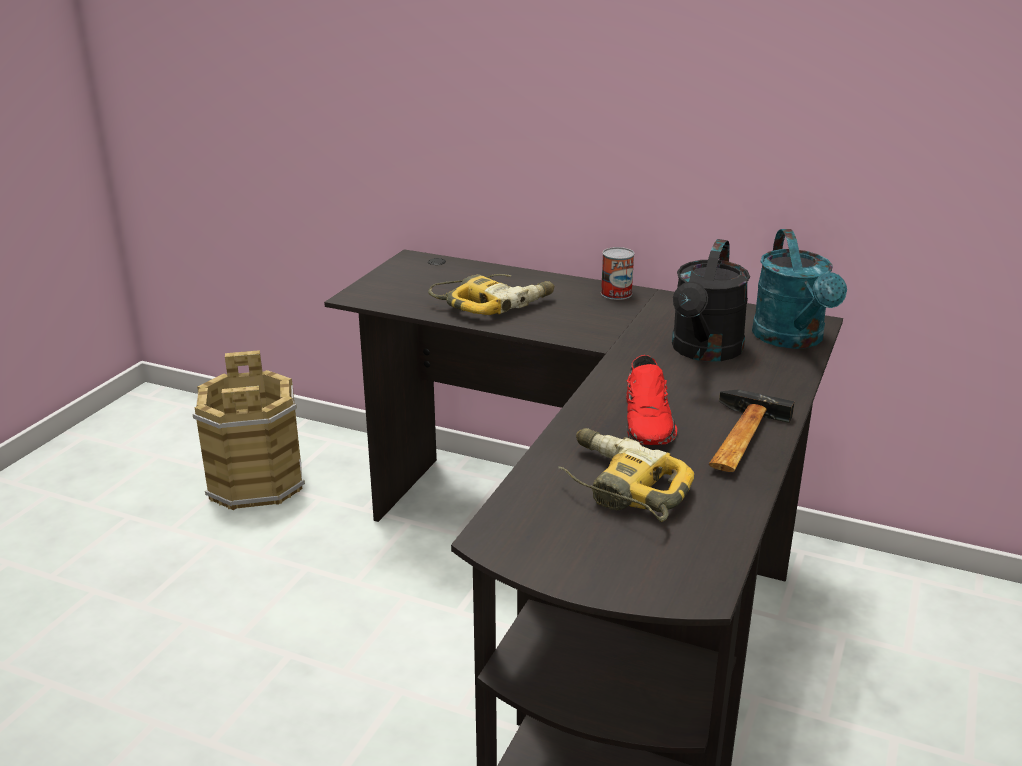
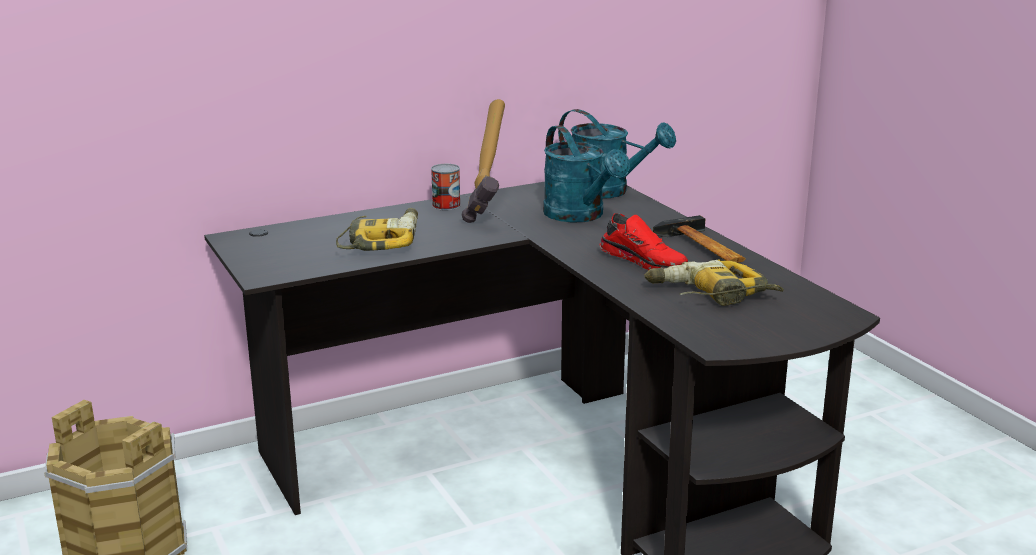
camera: 50 degrees left, 5 degrees down
(640, 314) = (492, 211): none -> hammer
(704, 352) = (580, 216): black watering can -> turquoise watering can

